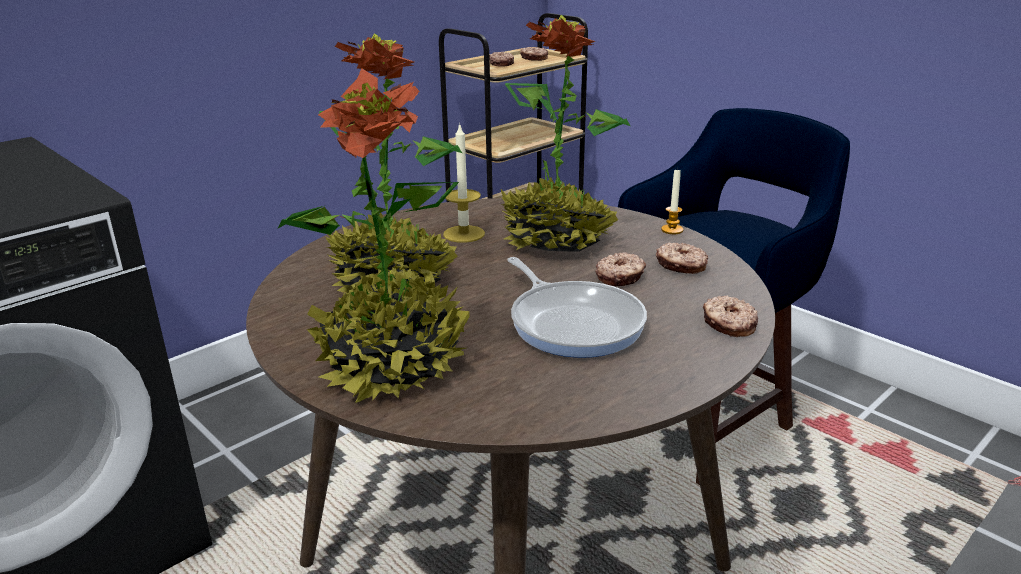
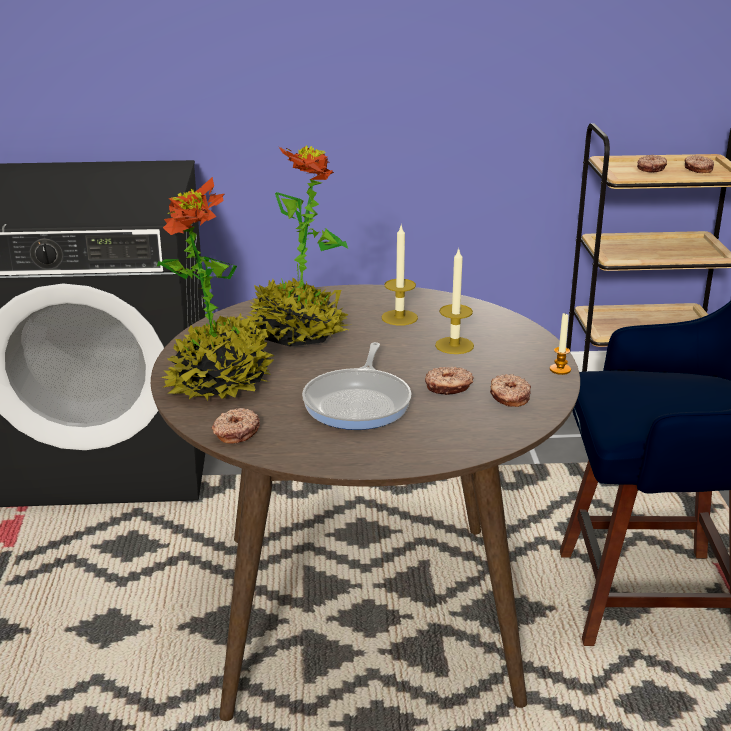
camera: 40 degrees right, 0 degrees up
(556, 240) = (454, 345): potted plant -> candle
(728, 324) = (457, 446): donut -> donut (235, 432)

